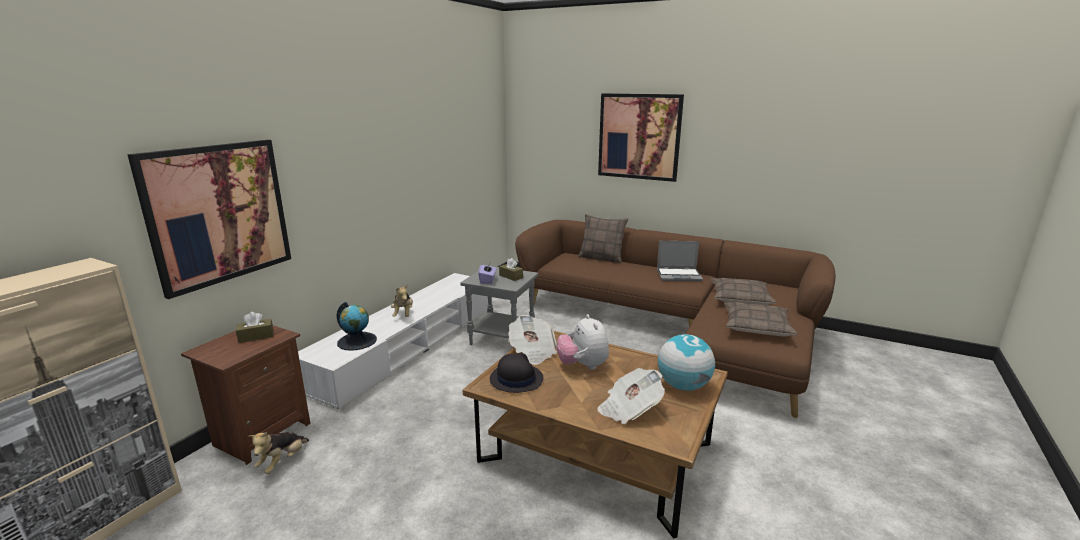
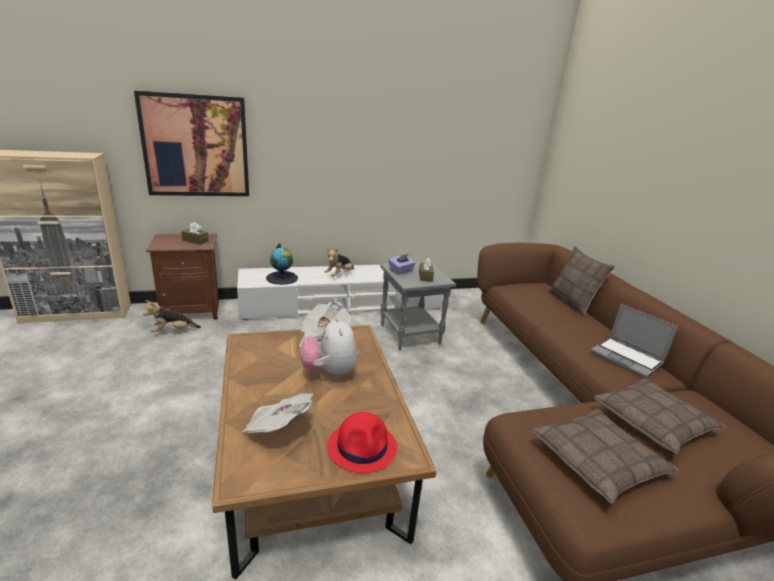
camera: 45 degrees right, 5 degrees up
(516, 379) = (267, 348): black hat -> none
(582, 366) = (329, 372): plush toy -> plush toy turned 45 degrees counterclockwise
(639, 136) = (673, 164): picture -> none
(683, 386) = (362, 447): globe -> red hat

